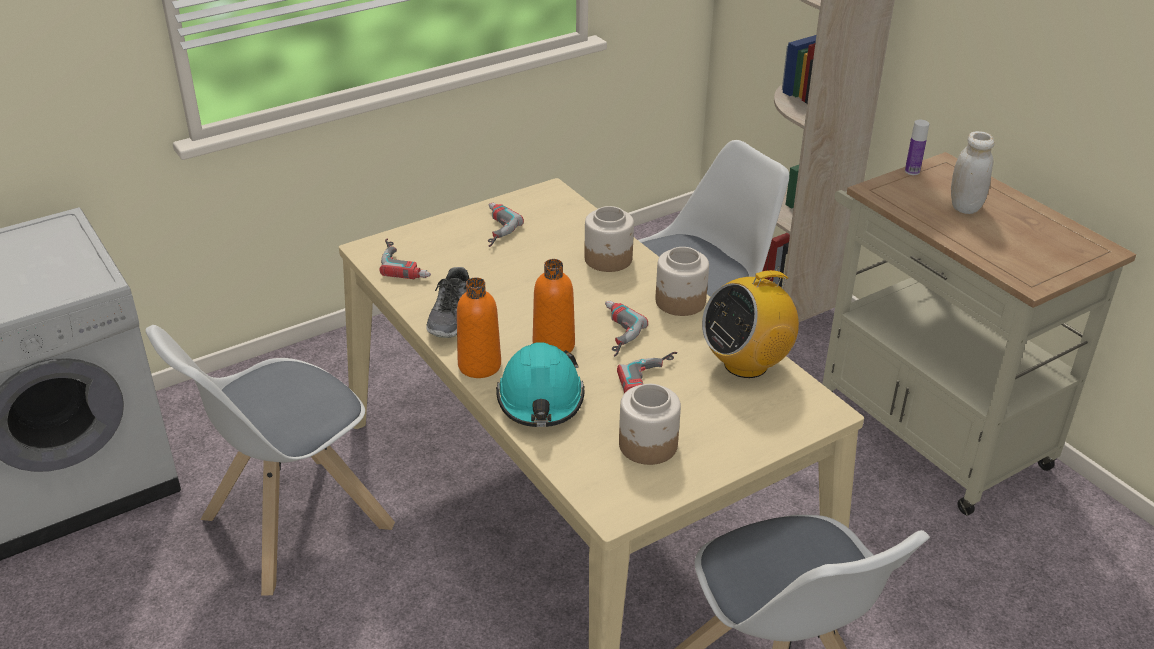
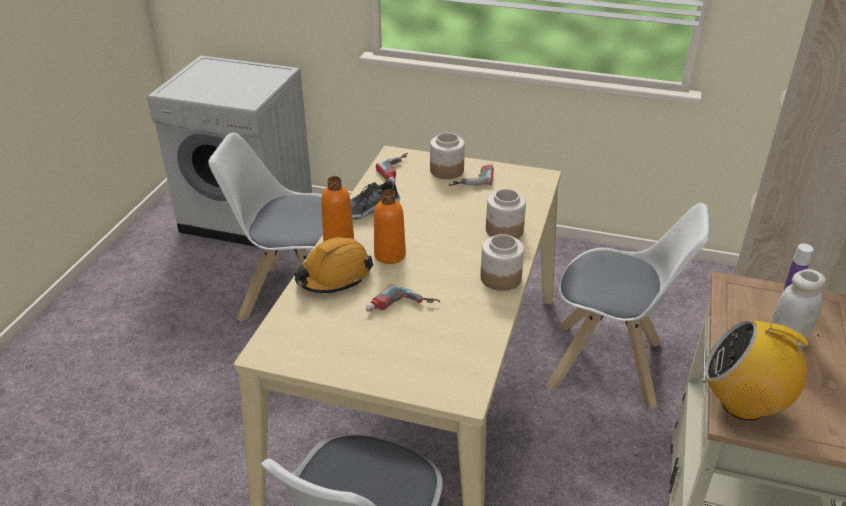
camera: 50 degrees right, 0 degrees up
(540, 399) = (334, 276): turquoise hard hat -> orange hard hat
(611, 332) = (431, 268): power drill -> none
(648, 445) = (338, 336): jar -> jar (446, 171)
(746, 364) = (471, 336): radio -> radio (744, 404)

